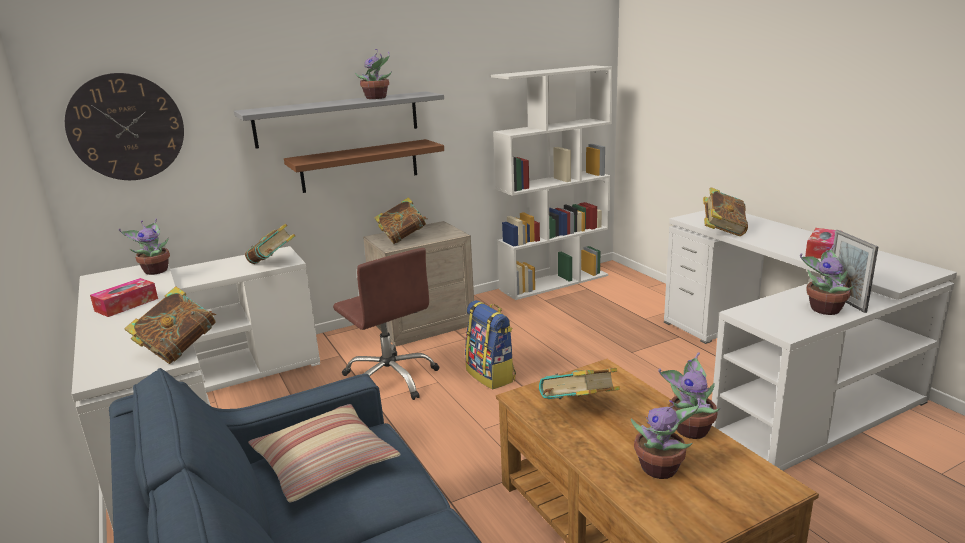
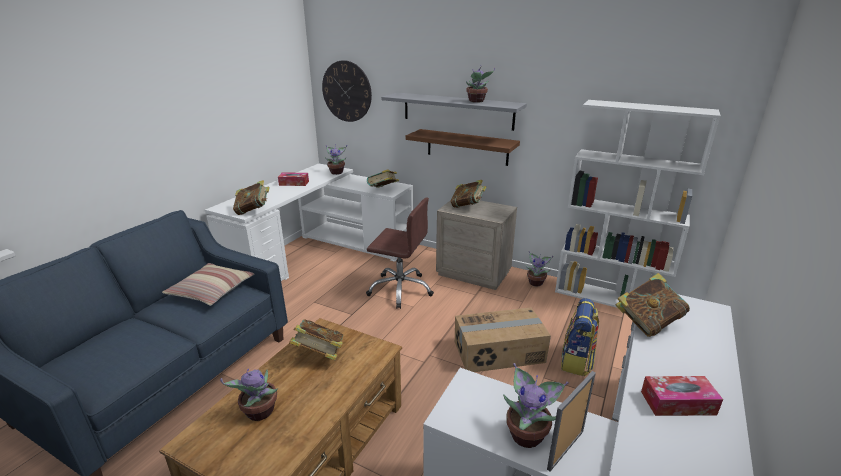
camera: 55 degrees right, 5 degrees up
(390, 379) = (400, 289): brown office chair -> brown office chair turned 90 degrees counterclockwise
(491, 375) = (440, 323): backpack -> backpack (577, 361)
(575, 360) = (499, 352): none -> cardboard box
(689, 429) = (320, 414): potted plant -> potted plant (536, 282)

